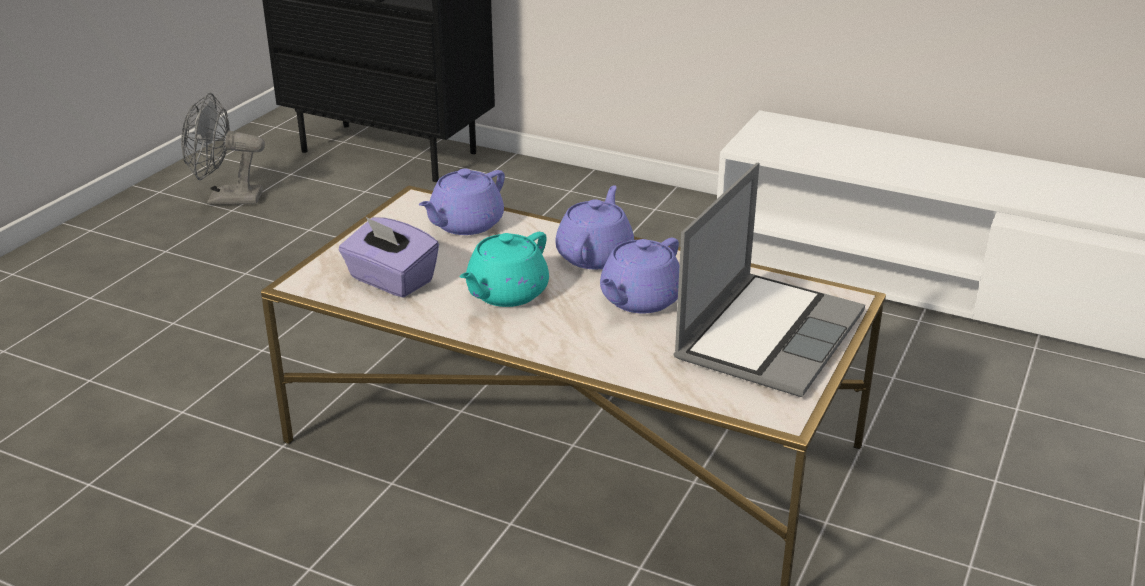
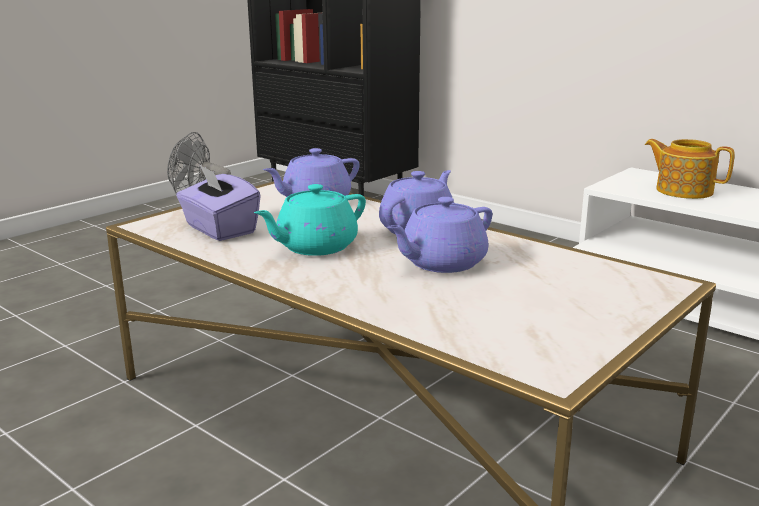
camera: 15 degrees right, 10 degrees down
(768, 335) = (566, 302): laptop -> none
(822, 145) = (683, 190): none -> teapot

